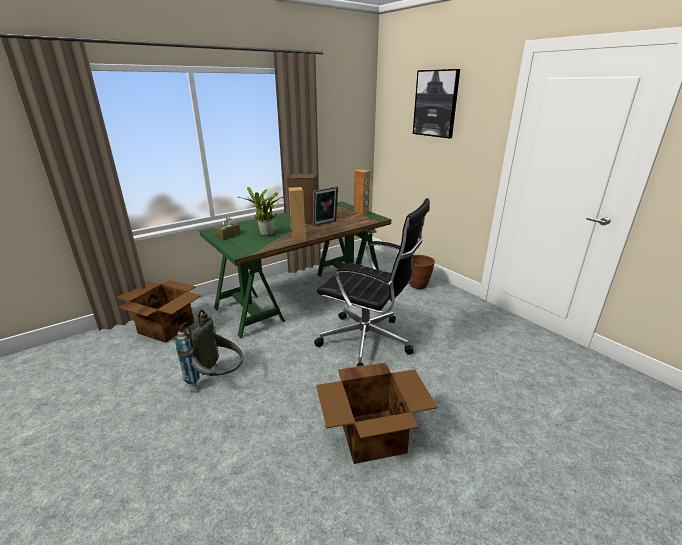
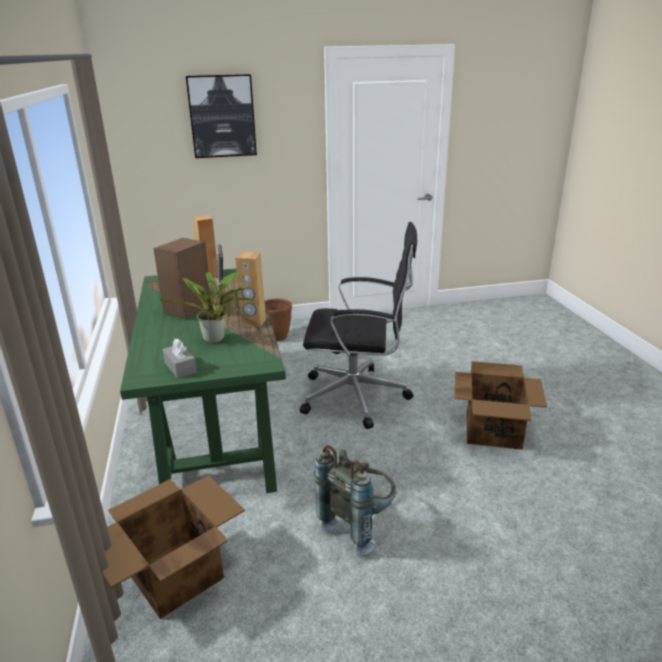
camera: 65 degrees left, 0 degrees up
(228, 235) = (180, 367): brown tissue box -> grey tissue box
(368, 342) = (357, 397): black office chair -> black office chair turned 45 degrees clockwise

